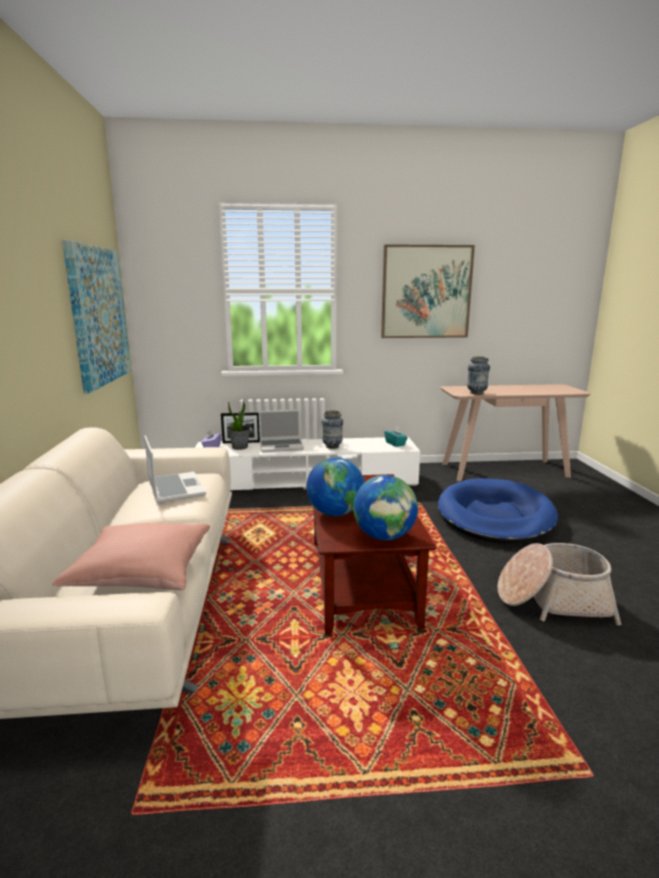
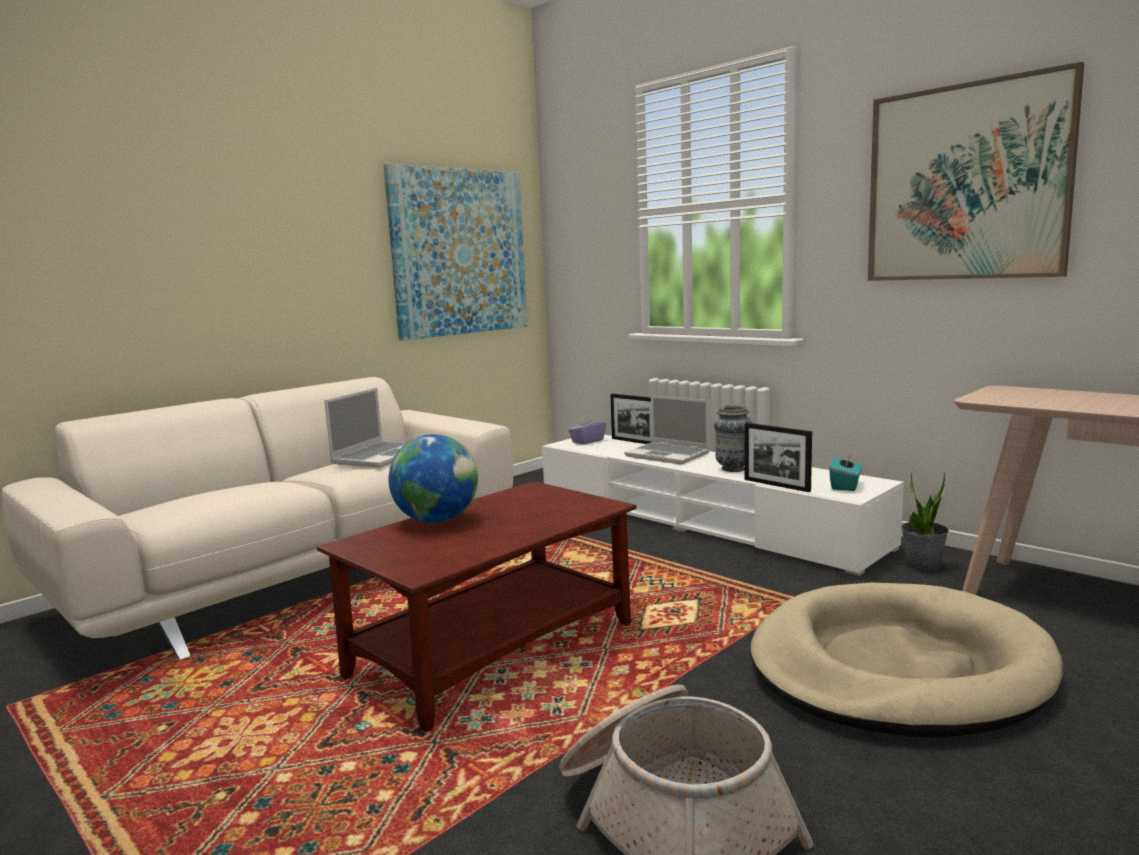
camera: 50 degrees right, 5 degrees down
(142, 572) = (181, 508): pink pillow -> none
(240, 447) = (618, 446): potted plant -> potted plant (923, 565)
(370, 450) = (776, 485): none -> picture frame
(384, 536) = (402, 557): globe -> none
(476, 393) = (1024, 401): vase -> none
(495, 516) = (897, 668): blue dog bed -> beige dog bed

